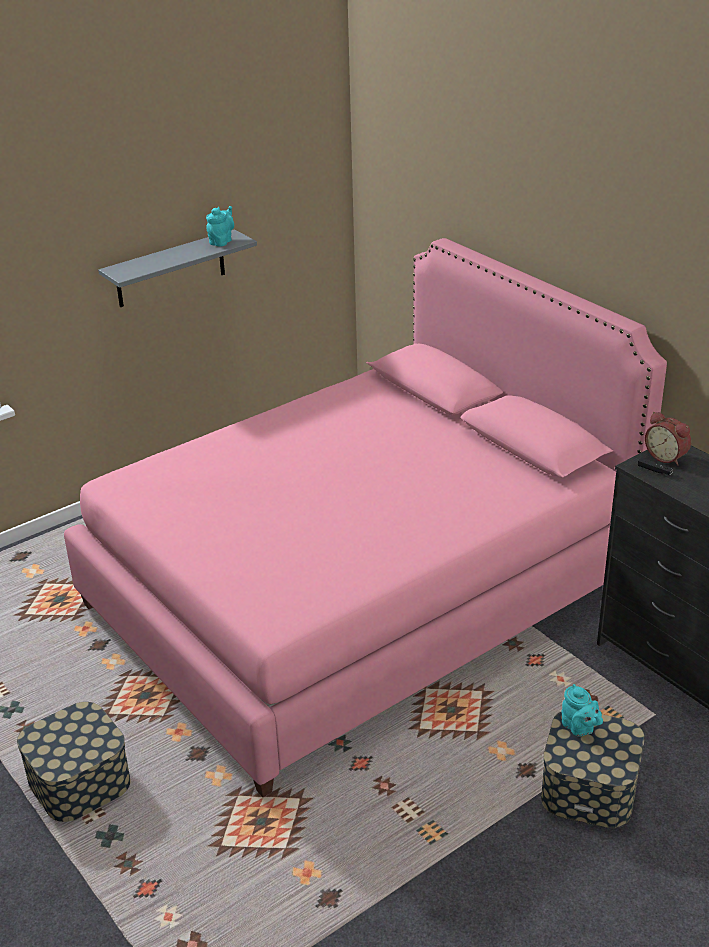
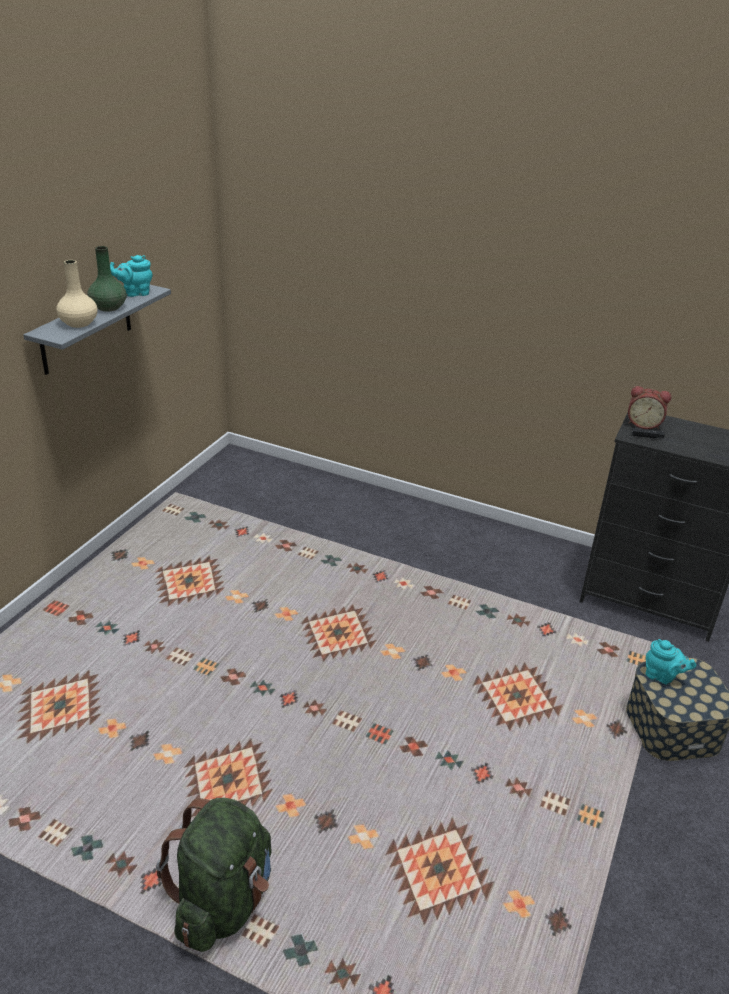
camera: 30 degrees left, 0 degrees up
(79, 782) = (223, 901): storage box -> green backpack
(149, 265) = (79, 323): none -> beige vase
(186, 253) = (108, 307): none -> green vase
(221, 241) = (135, 293): turquoise teapot -> turquoise teapot turned 105 degrees counterclockwise
(358, 594) = (358, 613): pink bed -> none

